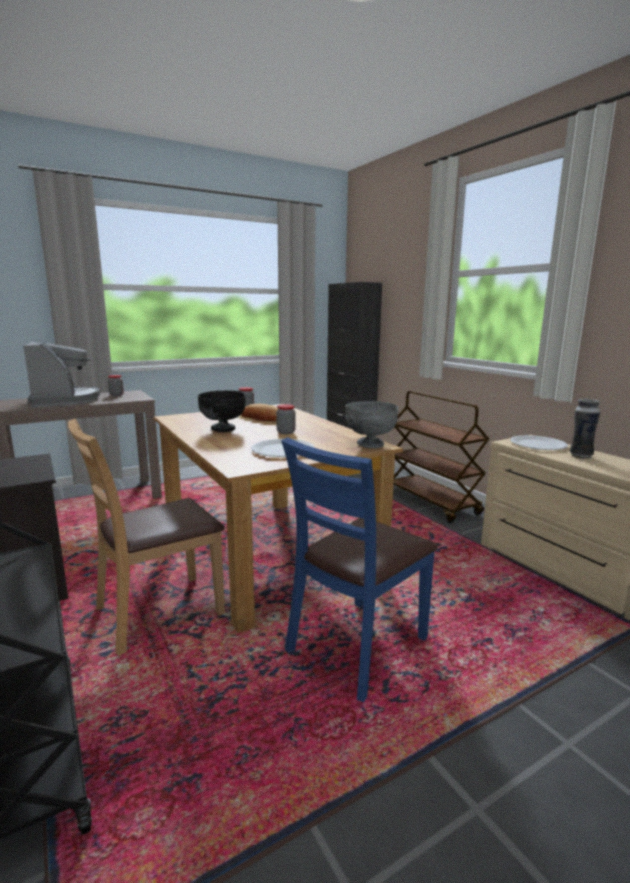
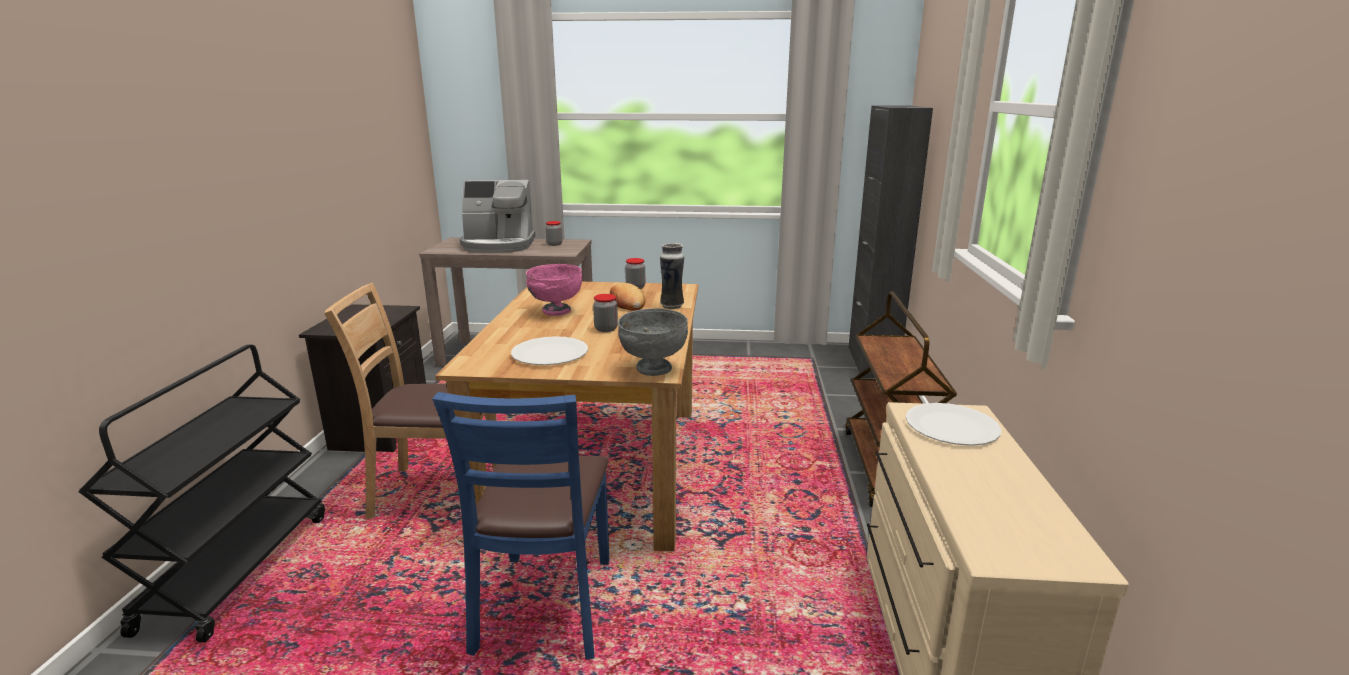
camera: 35 degrees right, 5 degrees up
(64, 400) = (498, 245): coffee machine -> coffee machine turned 75 degrees clockwise
(223, 429) = (556, 311): black bowl -> pink bowl
(357, 646) = (546, 606): blue chair -> blue chair turned 75 degrees counterclockwise
(580, 456) = (976, 466): vase -> vase (672, 306)

